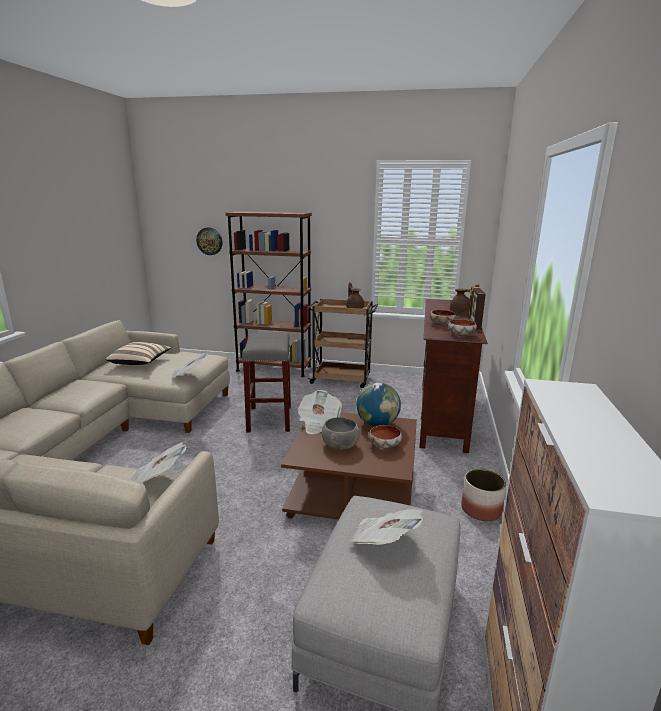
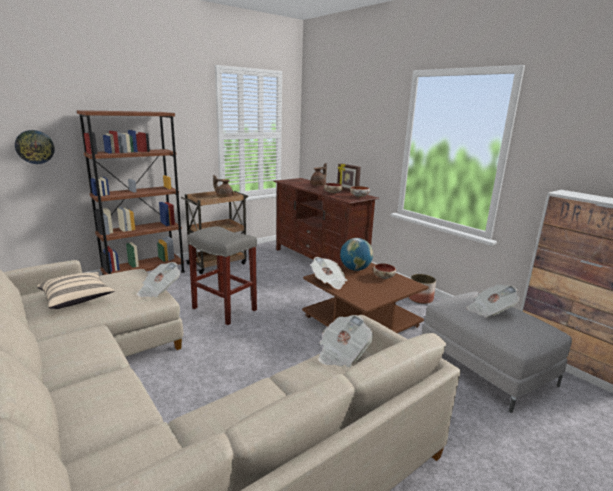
camera: 50 degrees left, 0 degrees up
(340, 445) = (366, 287): grey bowl -> none

